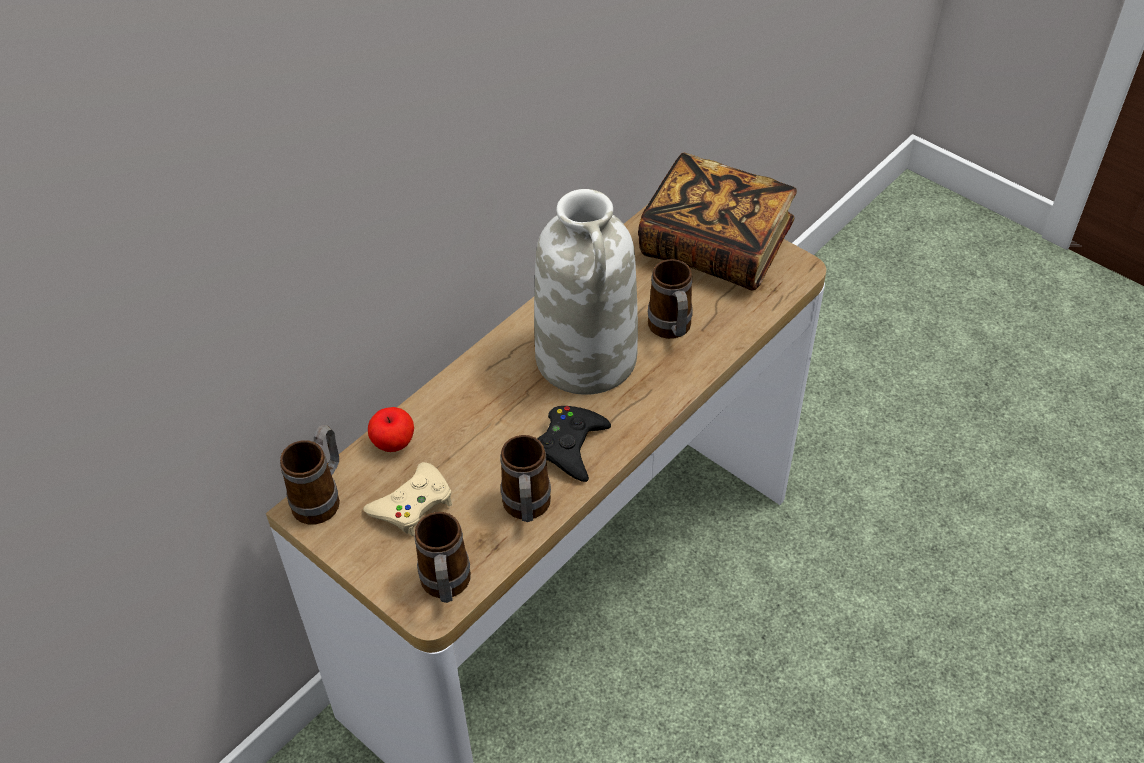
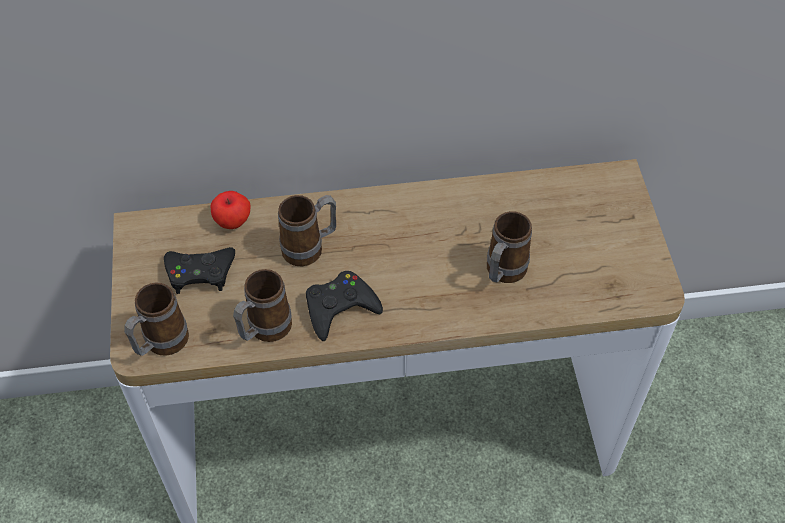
camera: 40 degrees right, 5 degrees up
(322, 498) = (153, 227): mug -> mug (310, 248)
(413, 504) = (200, 272): beige game controller -> black game controller
(587, 358) = (420, 252): white vase -> none
(715, 246) = (608, 231): book -> none

